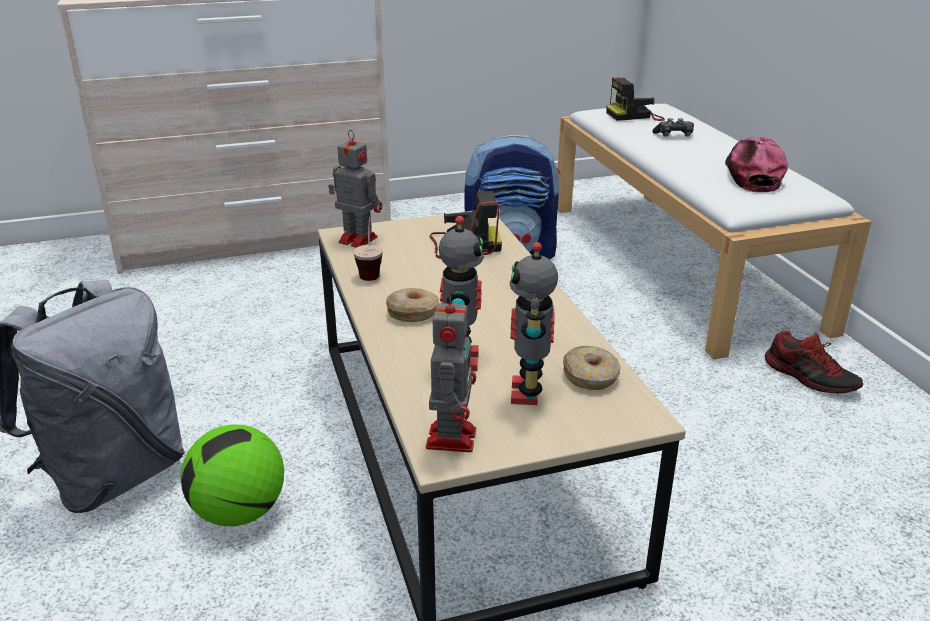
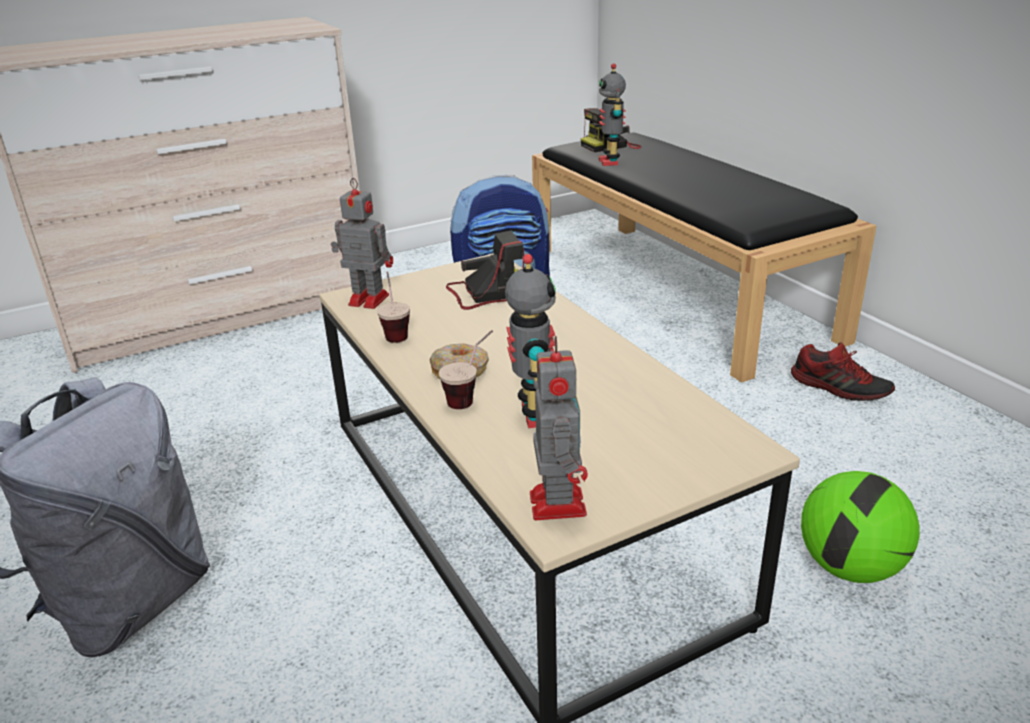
camera: 10 degrees left, 0 degrees up
(239, 512) = (289, 623): football -> football (849, 567)
(413, 337) = (471, 397): none -> cup
(528, 393) = (620, 441): toy robot -> toy robot (610, 162)
(591, 377) = (678, 414): donut -> none
(674, 136) = (657, 162): game controller -> none
(681, 264) = (676, 291): white bench -> black bench
(751, 174) = (750, 191): cap -> none

